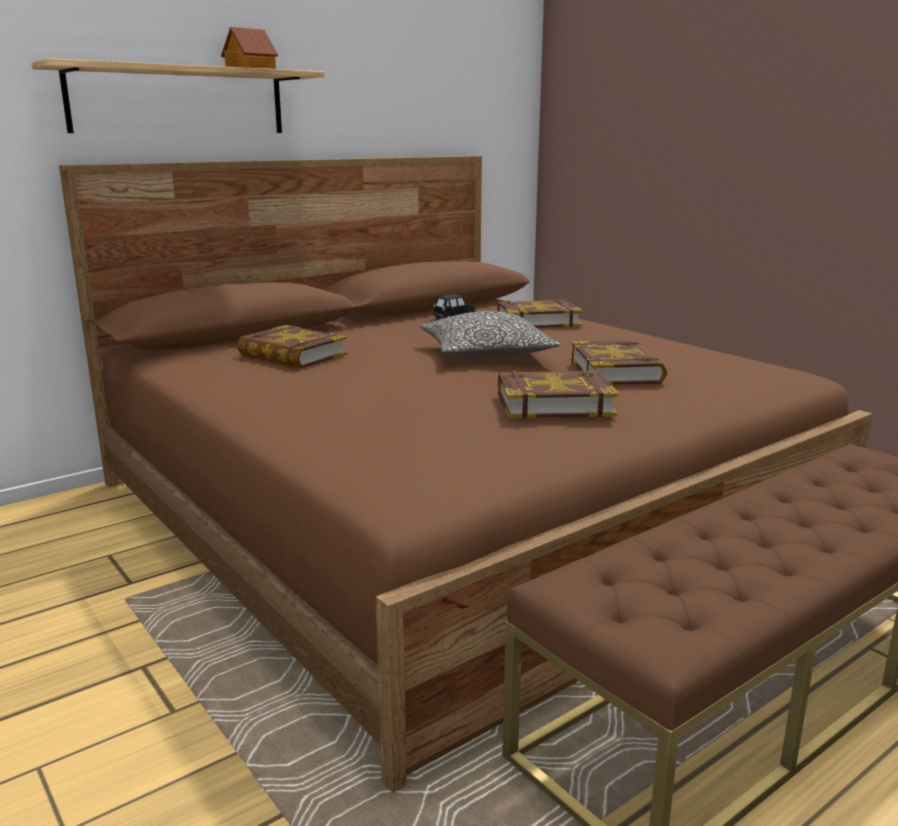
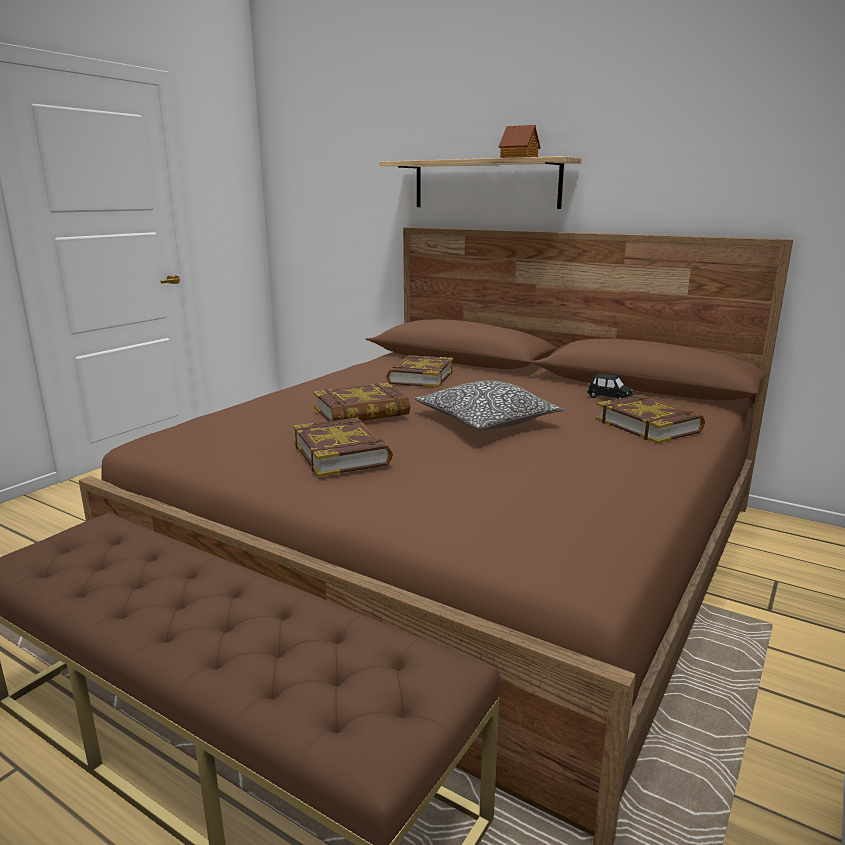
camera: 70 degrees right, 0 degrees up
(616, 371) = (481, 470): book -> book (361, 411)

